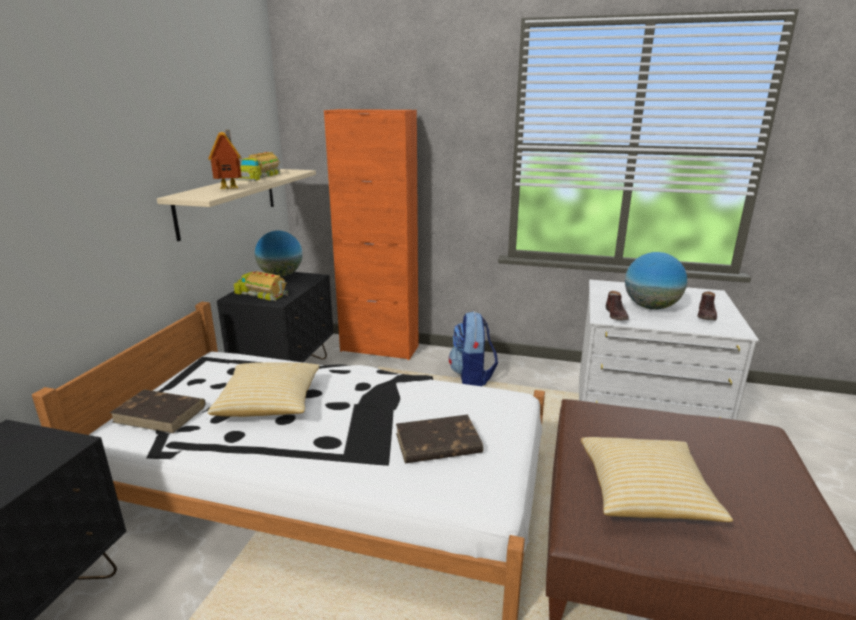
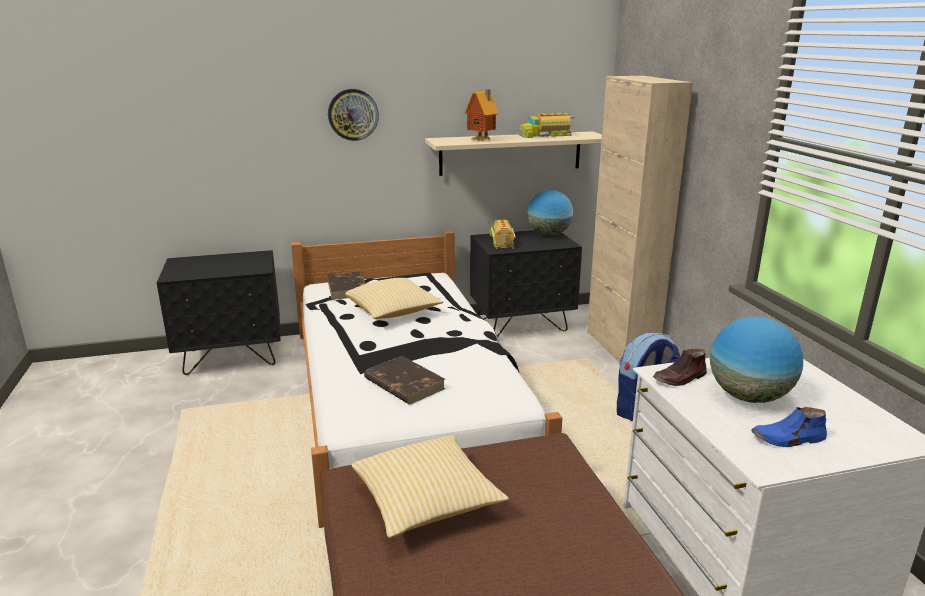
camera: 60 degrees right, 0 degrees up
(73, 178) = (353, 114): none -> wall clock
(379, 348) = (620, 347): orange cabinet -> beige cabinet
(706, 315) = (788, 439): brown shoe -> blue shoe

